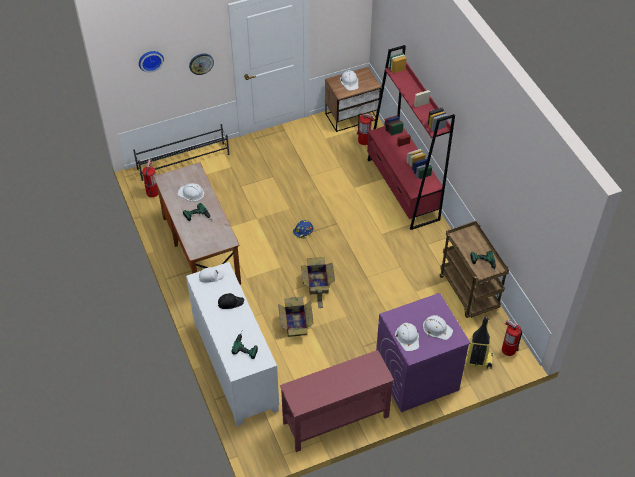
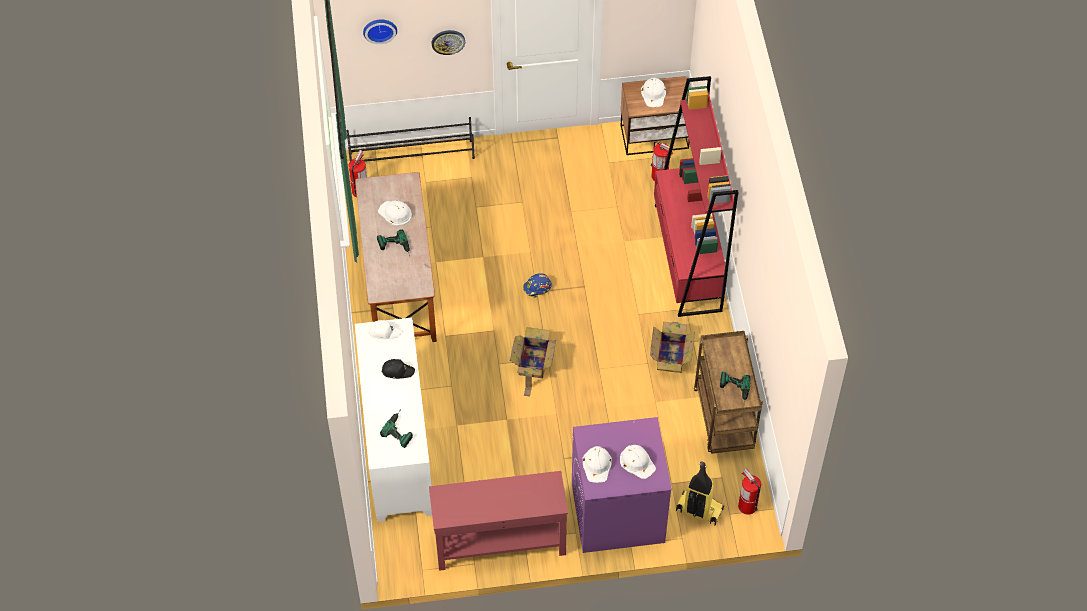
camera: 15 degrees right, 5 degrees up
(296, 323) = (489, 409): cardboard box -> cardboard box (671, 355)

